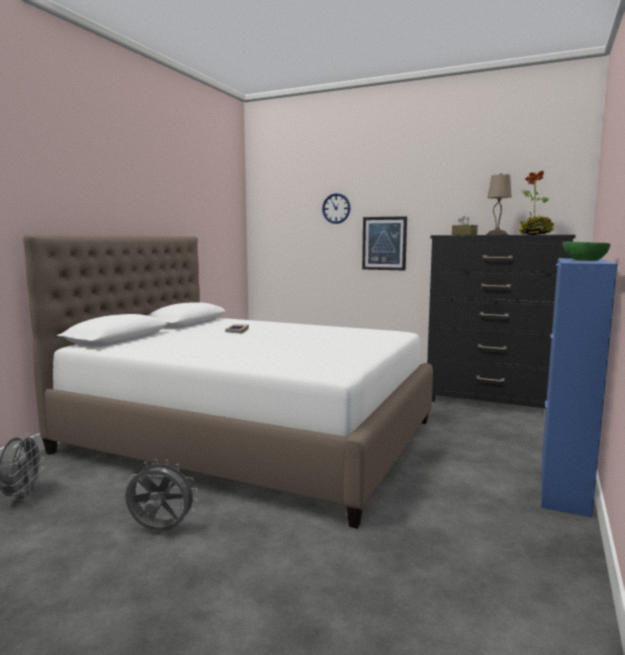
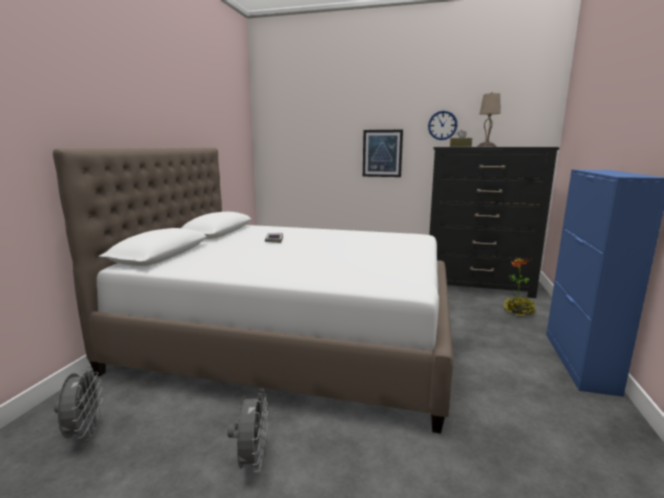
camera: 10 degrees left, 5 degrees up
(160, 531) = (252, 461): grey fan -> grey fan turned 90 degrees clockwise
(336, 208) = (338, 121): wall clock -> wall clock (442, 125)
(535, 234) = (520, 146): potted plant -> potted plant (518, 312)
(584, 260) = (619, 173): green bowl -> none

